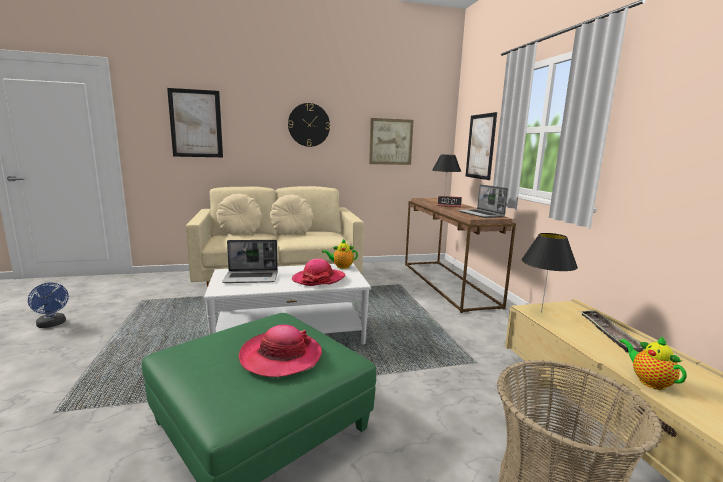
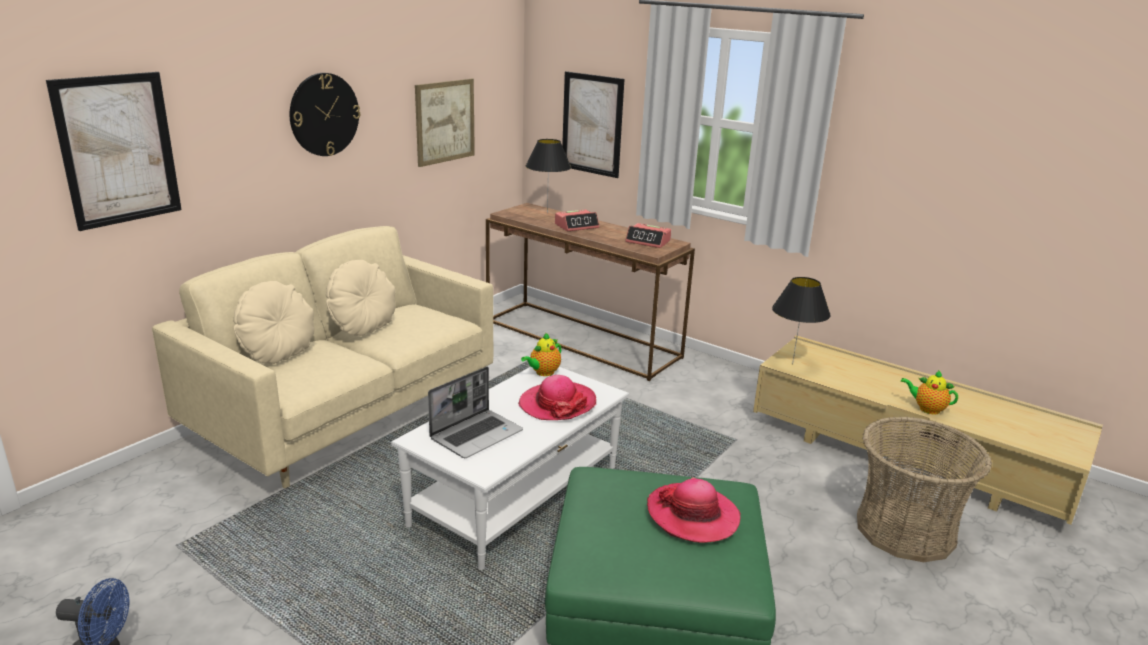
camera: 40 degrees left, 10 degrees up
(481, 214) = (648, 241): laptop -> alarm clock
(608, 333) = (860, 370): tray -> none

